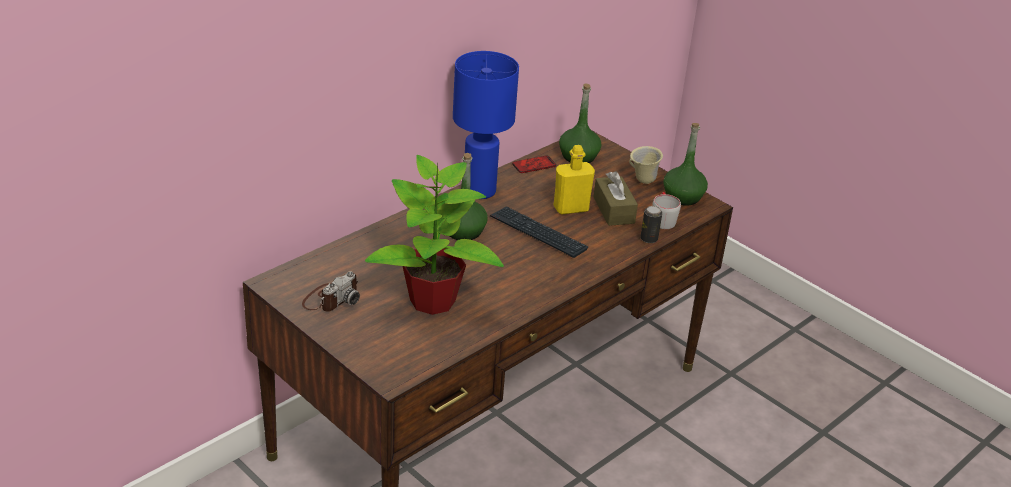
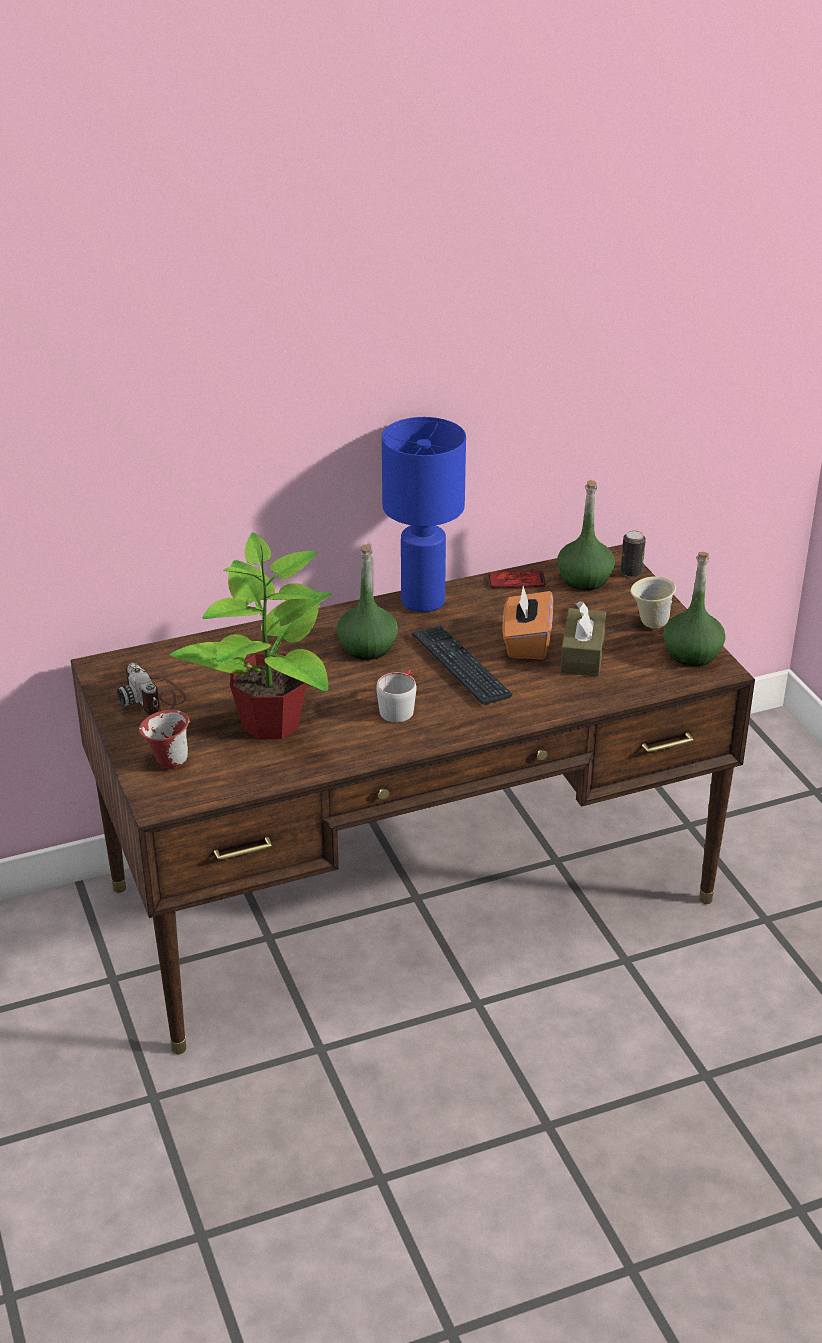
camera: 25 degrees right, 0 degrees up
(331, 299) = (154, 698): camera -> camera turned 90 degrees clockwise
(376, 346) = (168, 762): none -> red mug
(571, 208) = (526, 643): yellow bottle -> orange tissue box
(649, 239) = (603, 699): can -> can (631, 572)
(662, 219) = (641, 677): grey mug -> grey mug (399, 707)

